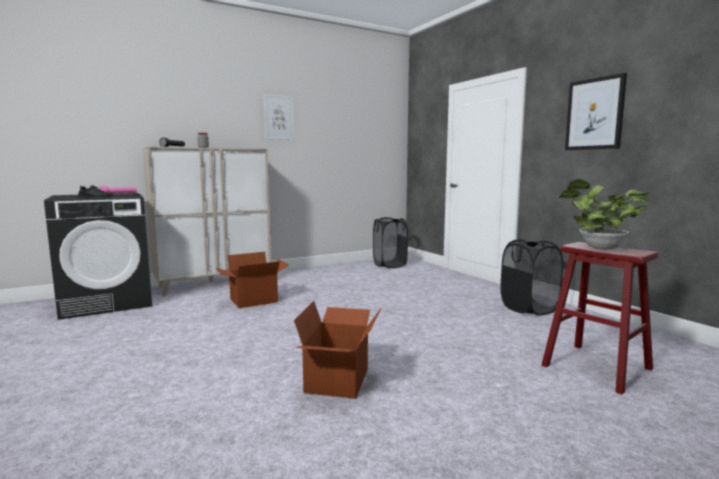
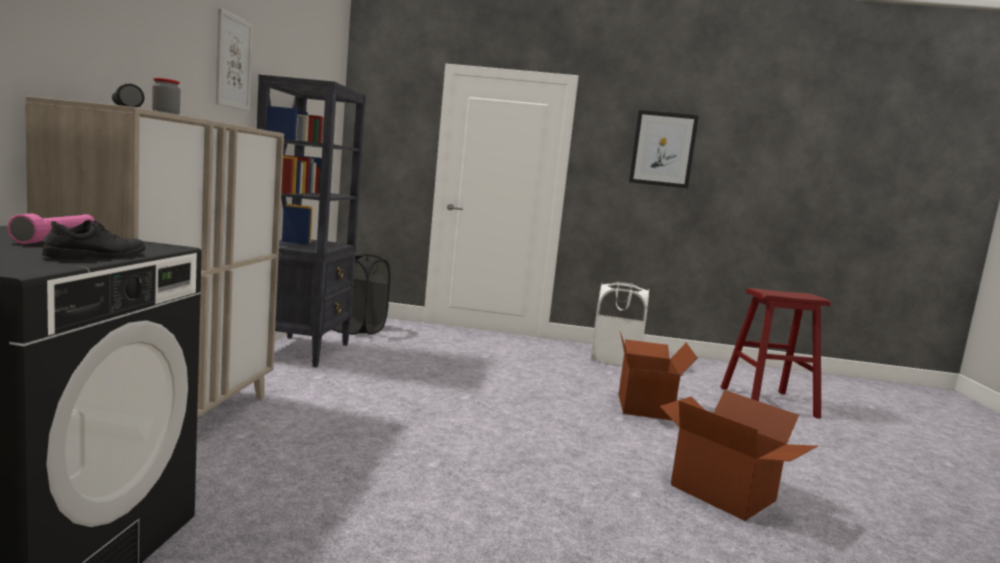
camera: 55 degrees left, 0 degrees up
(254, 301) = (351, 436): cardboard box -> cardboard box (646, 407)
(334, 269) = (302, 351): none -> black bookcase
(528, 308) = (615, 359): black laundry basket -> white laundry basket
(598, 247) = (782, 293): potted plant -> none

